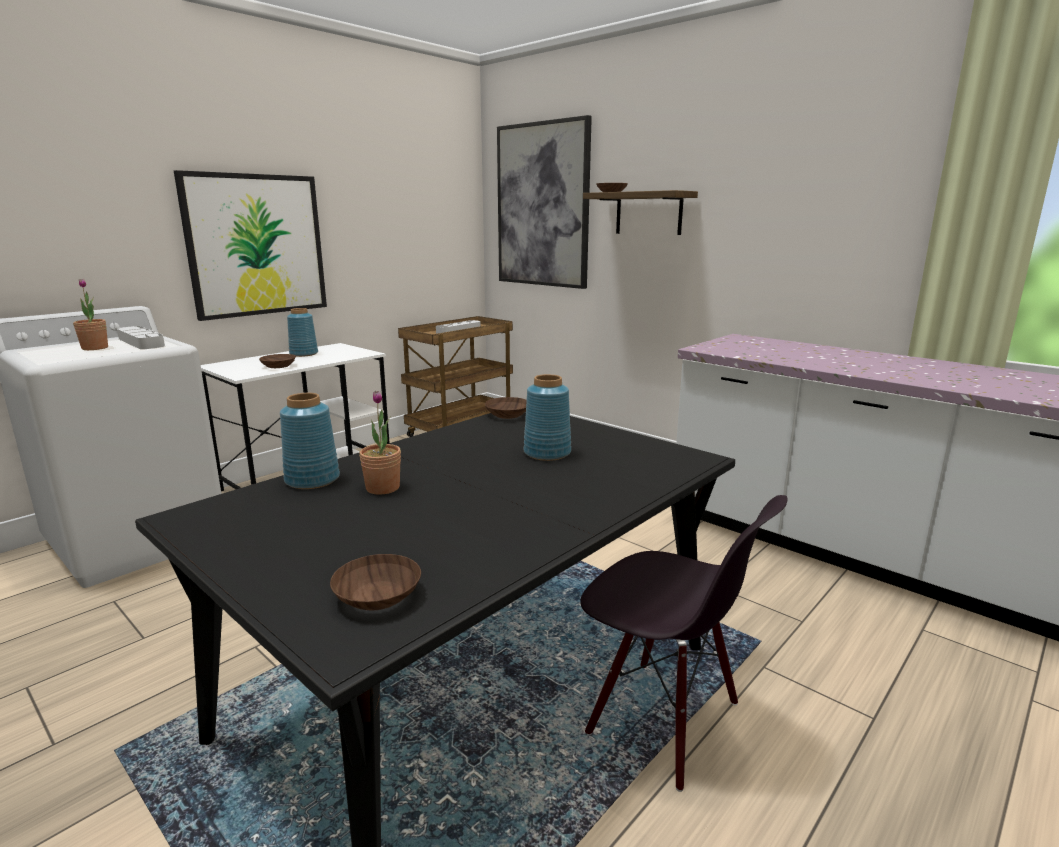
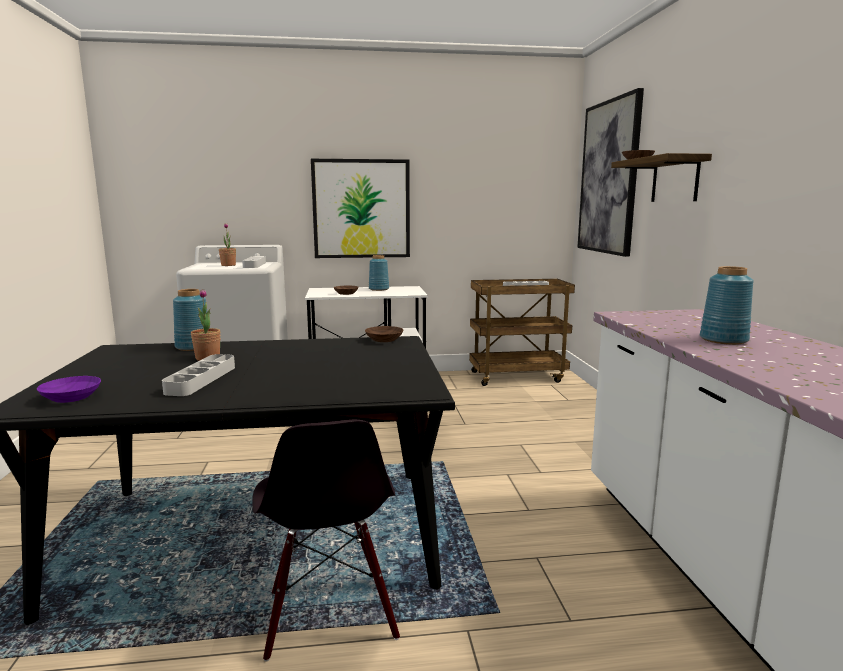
camera: 40 degrees right, 5 degrees down
(377, 595) = (72, 397): brown bowl -> purple bowl
(466, 514) = (201, 379): none -> grey tray
(547, 453) = (336, 364): blue vase -> blue vase (723, 340)

